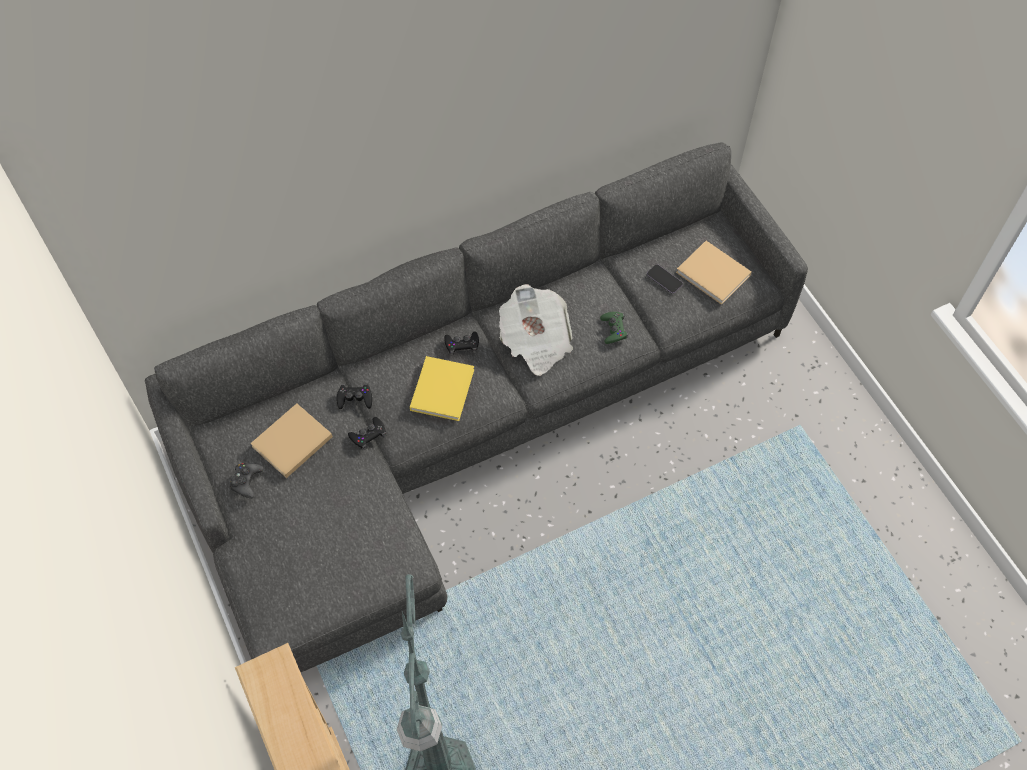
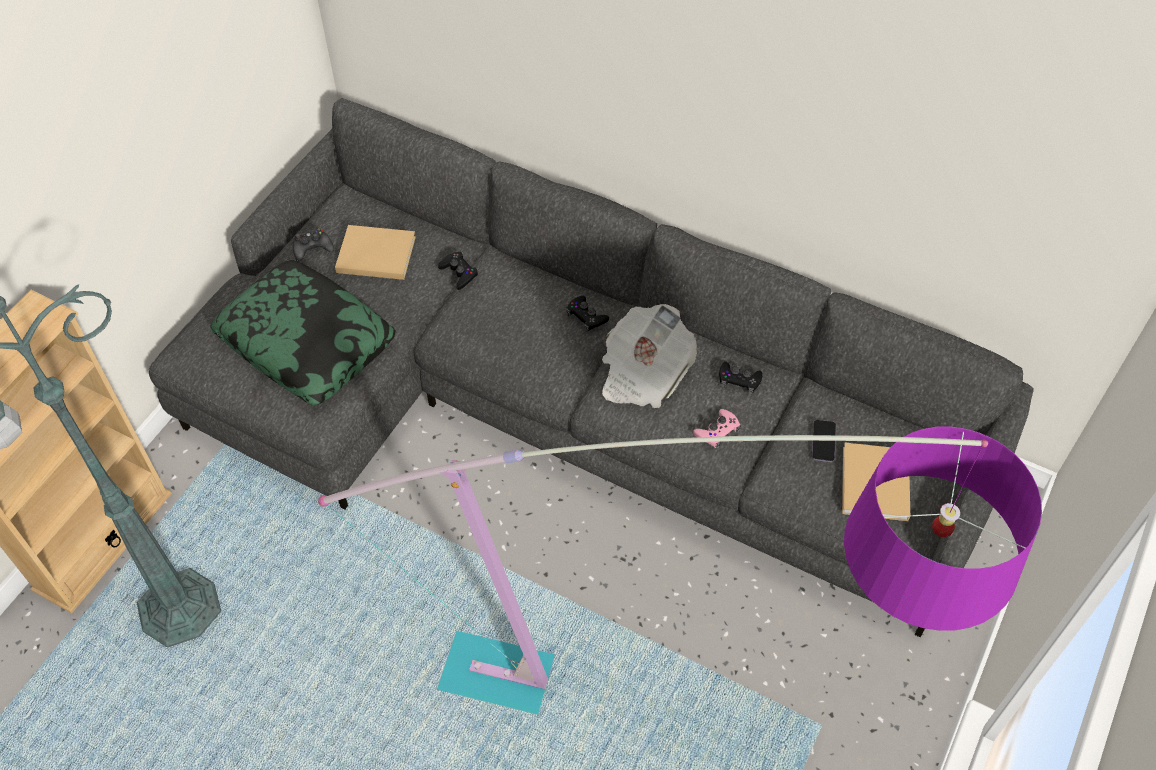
camera: 55 degrees right, 5 degrees down
(335, 533) = (307, 342): none -> pillow
(368, 435) = (428, 305): black game controller -> black game controller (739, 380)
(443, 388) = (524, 329): yellow book -> none
(613, 329) = (717, 431): green game controller -> pink game controller
(744, 498) = (679, 717): none -> floor lamp

